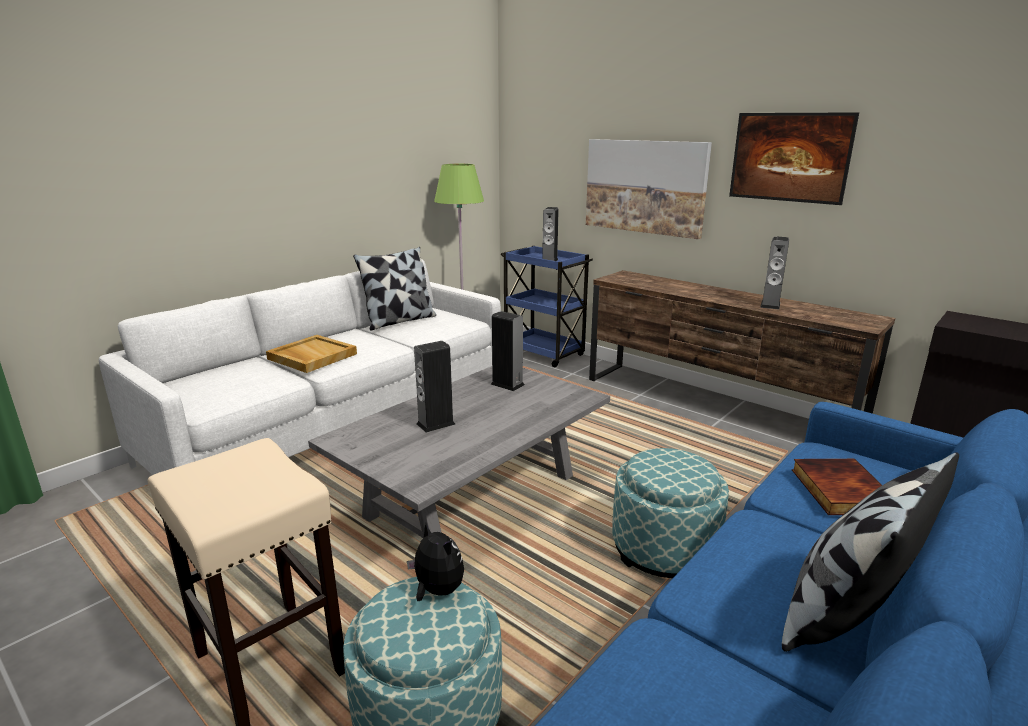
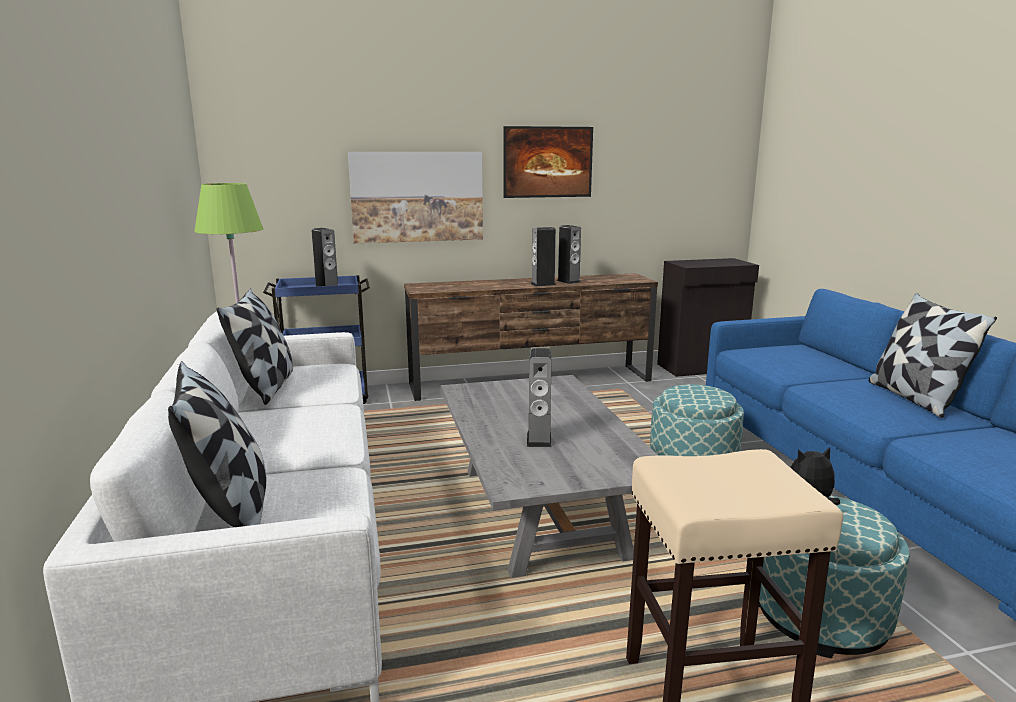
camera: 55 degrees left, 5 degrees down
(216, 374) = (230, 510): none -> pillow
(311, 356) = (289, 446): beige tray -> none
(507, 384) = (497, 396): speaker -> speaker (543, 284)
(838, 490) = (794, 361): book -> none

